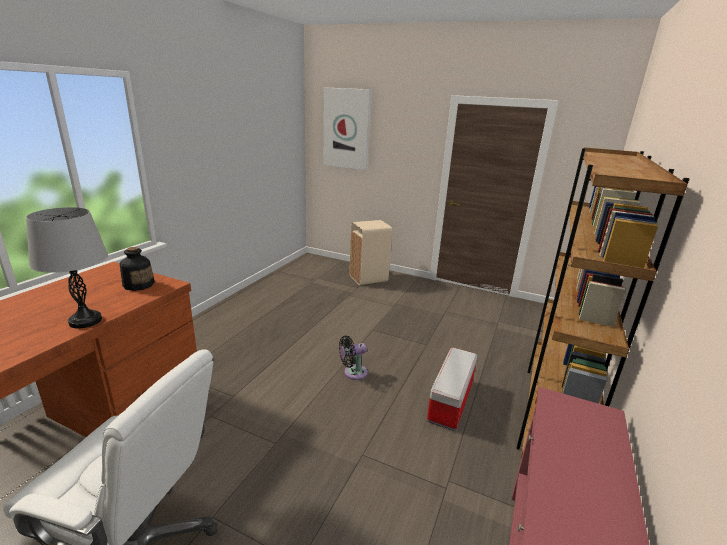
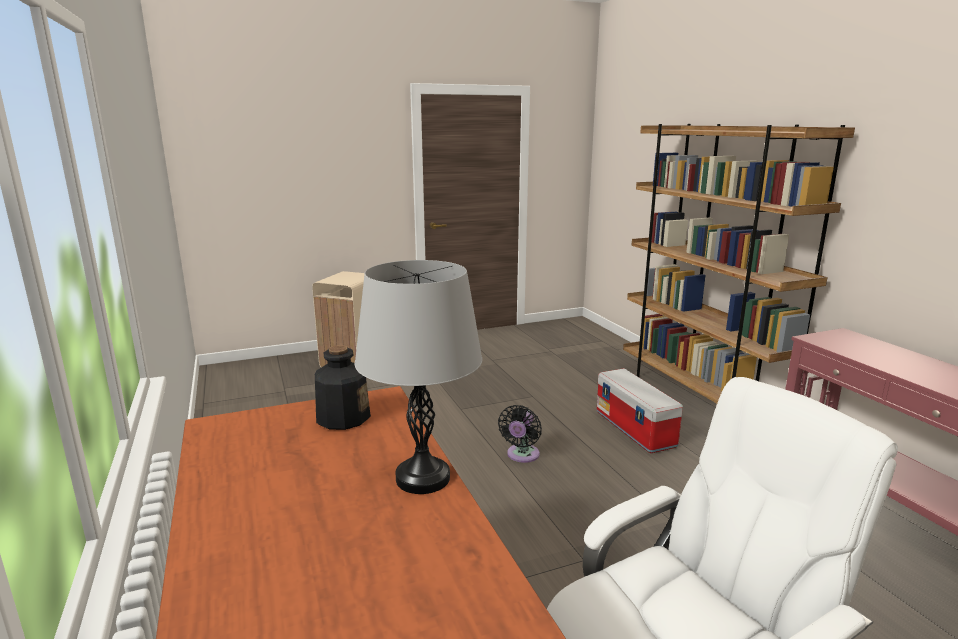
camera: 45 degrees left, 5 degrees down
(346, 129) = (252, 141): picture -> none

